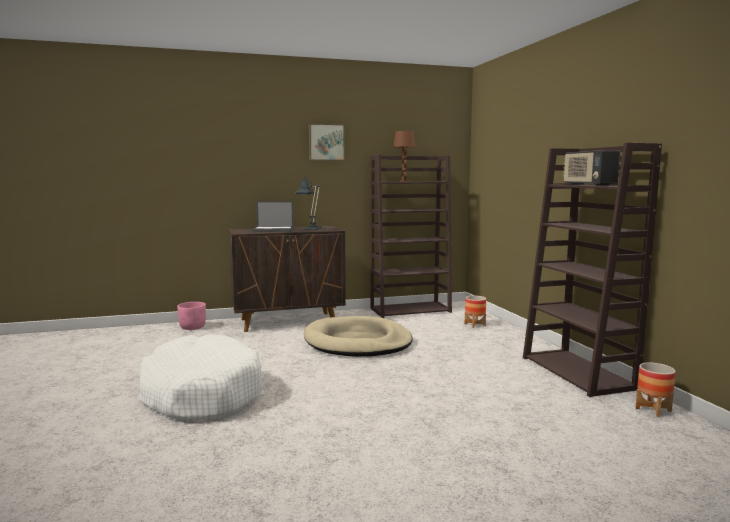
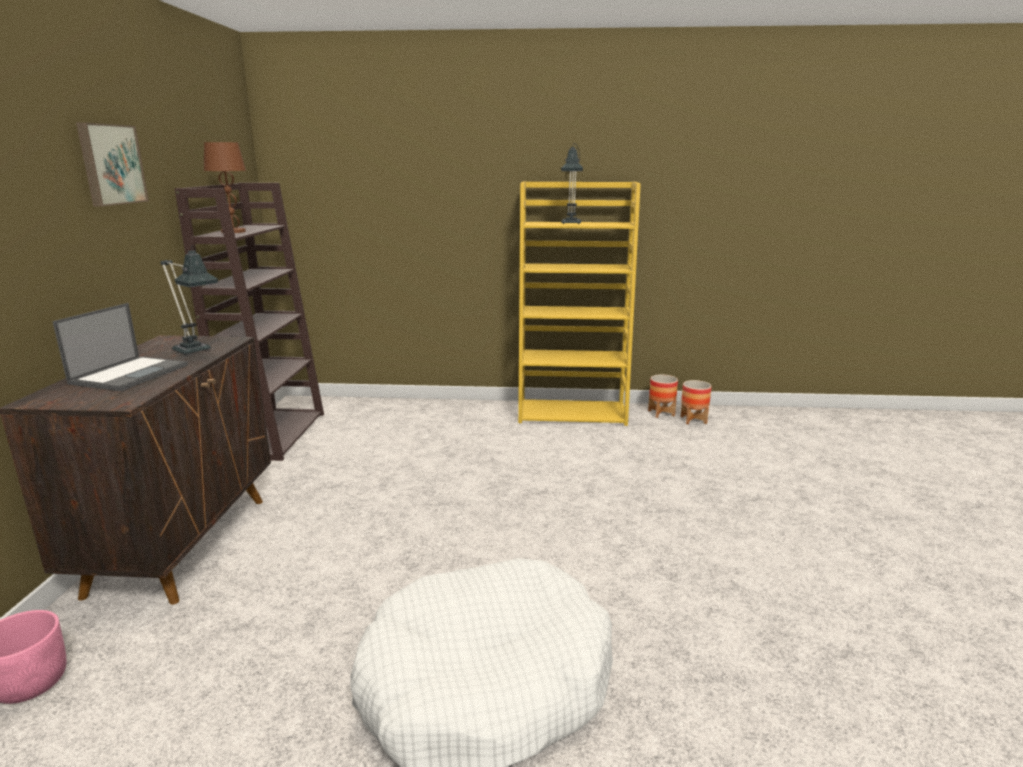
camera: 70 degrees left, 10 degrees up
(357, 342) = (371, 500): beige dog bed -> none
(474, 325) = (390, 415): planter -> planter (693, 420)
(578, 373) = (573, 413): brown bookcase -> yellow bookcase
(588, 185) = (571, 224): radio -> table lamp

